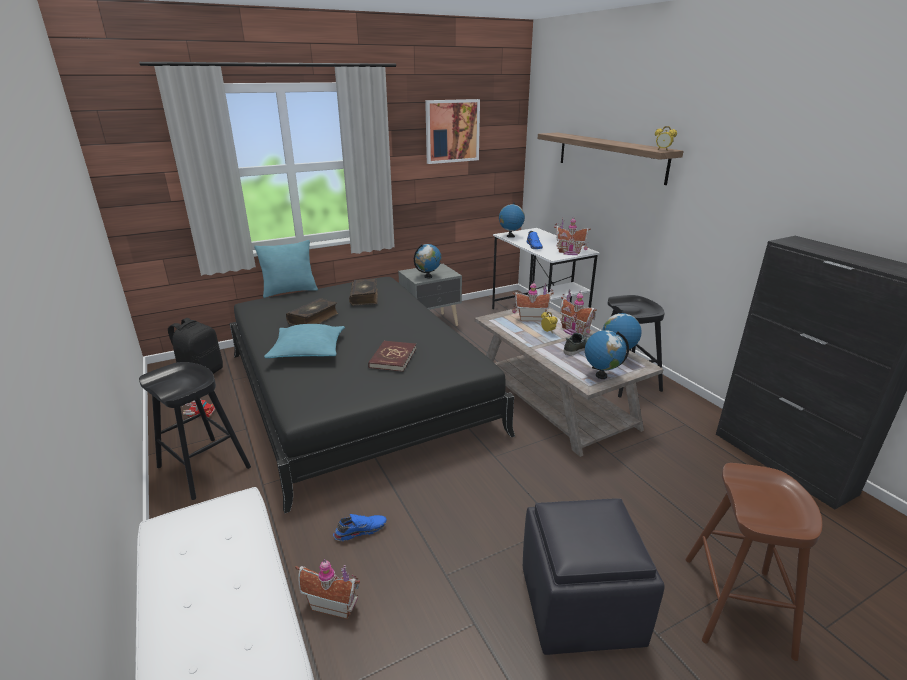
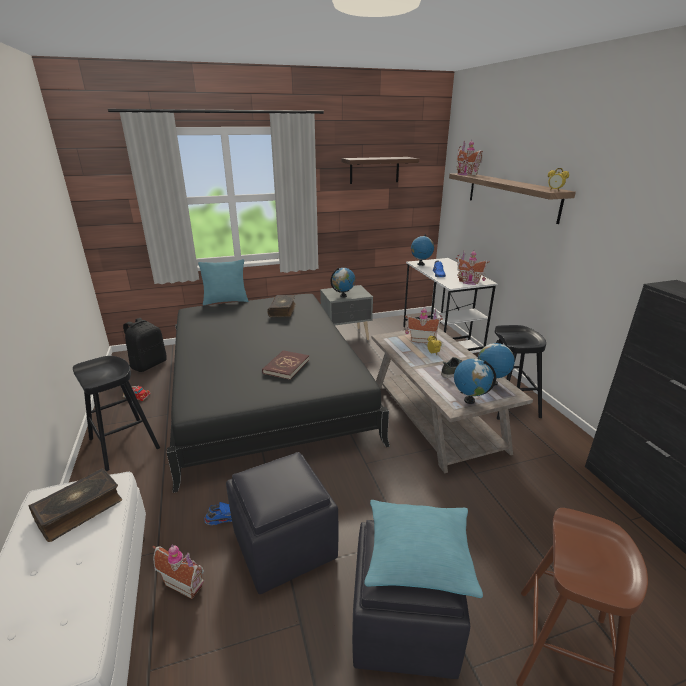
camera: 10 degrees right, 0 degrees up
(307, 350) = (219, 353): turquoise pillow -> turquoise pillow (419, 554)
(314, 319) = (235, 326): book -> book (79, 510)
(431, 550) = (283, 545): none -> black ottoman
(452, 131) = (374, 170): picture -> shelf
(573, 331) = (457, 355): toy house -> toy house (466, 174)

